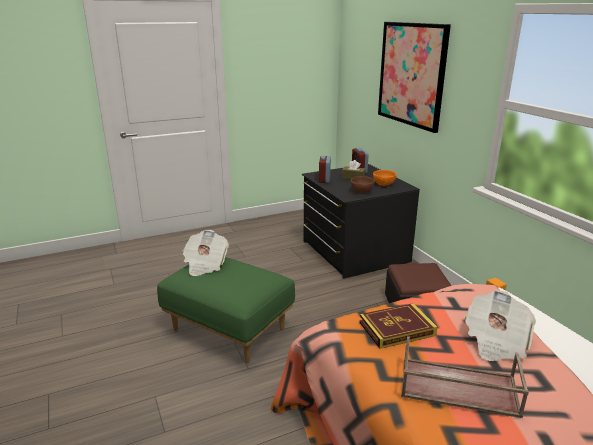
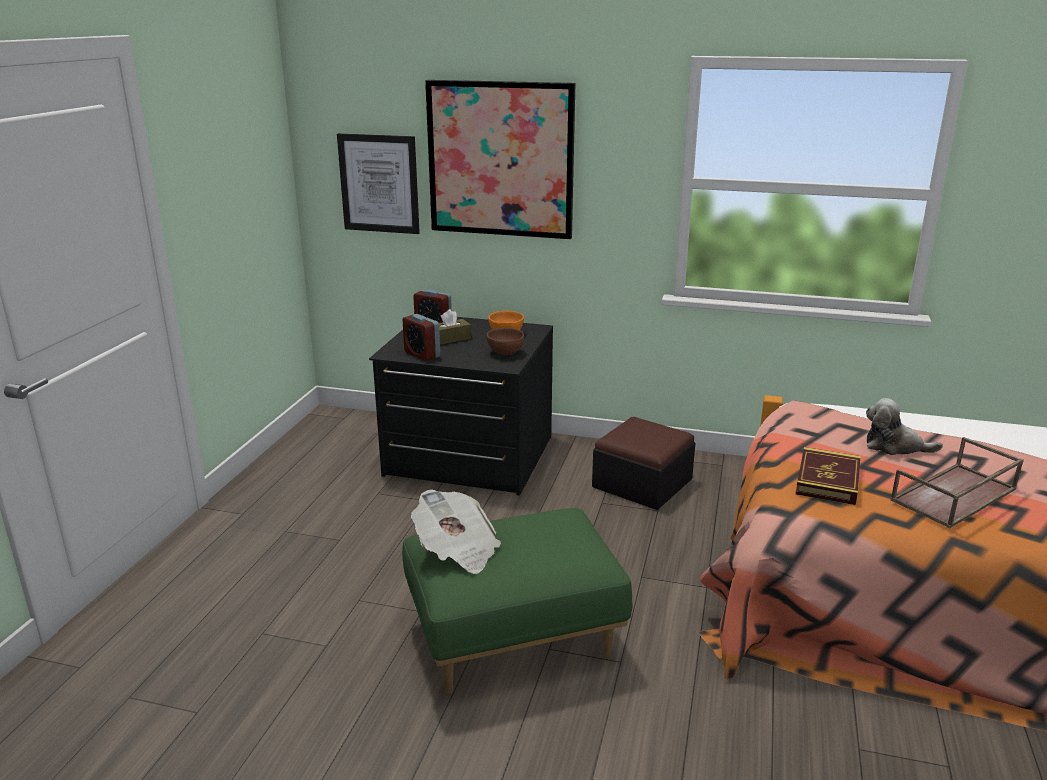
camera: 50 degrees left, 0 degrees up
(364, 83) = (379, 183): none -> picture
(495, 341) = (894, 446): newspaper -> plush toy

